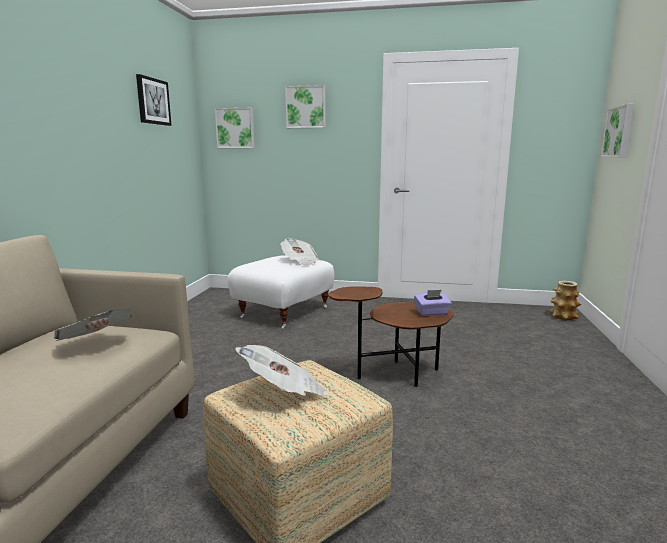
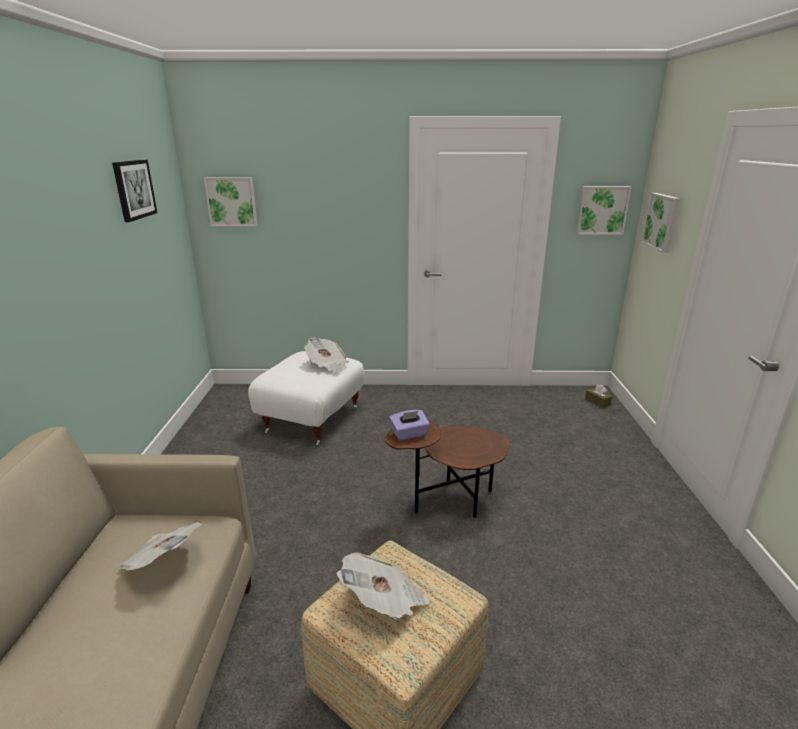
camera: 10 degrees left, 10 degrees up
(306, 107) = (318, 178): picture -> picture (601, 210)
(432, 313) = (488, 442): purple tissue box -> purple tissue box (409, 434)
(563, 317) = (597, 401): vase -> brown tissue box

